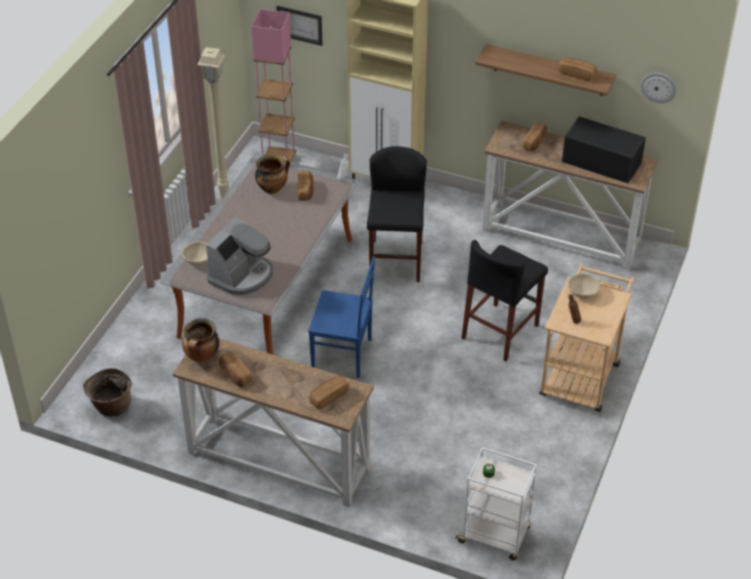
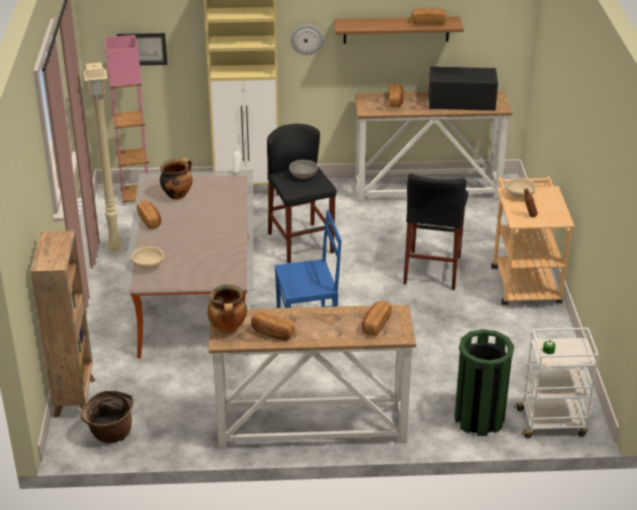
camera: 25 degrees left, 10 degrees down
(104, 359) = (75, 397): none -> brown bookcase
(242, 275) = (200, 266): coffee machine -> none
(306, 190) = (210, 189): bread -> bread (150, 220)
(400, 202) = (303, 176): none -> grey bowl
(431, 507) = (479, 419): none -> green trash can
(658, 87) = (499, 18): wall clock -> wall clock (307, 39)

